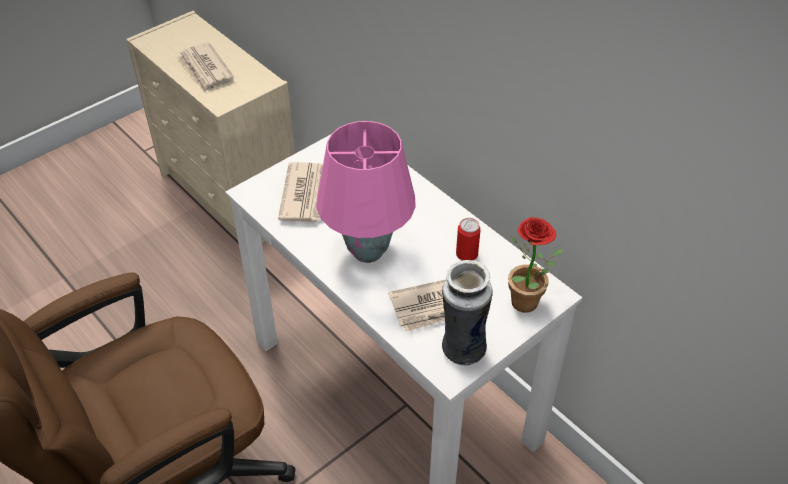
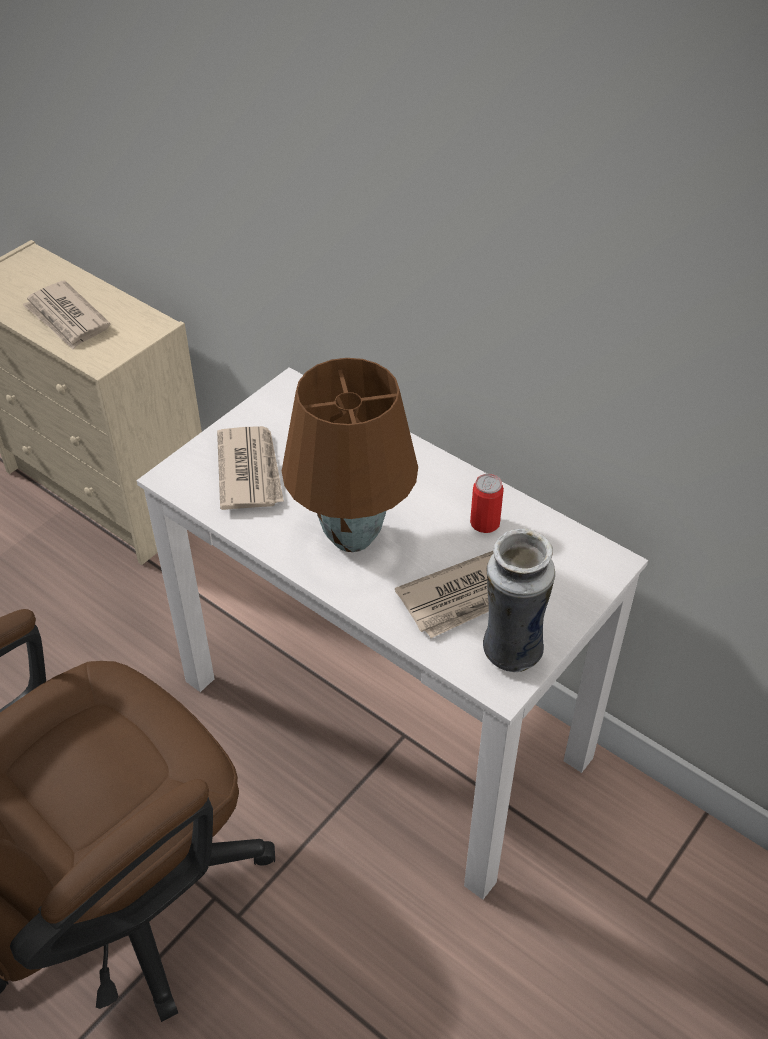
camera: 10 degrees left, 0 degrees up
(366, 251) = (350, 537): pink table lamp -> brown table lamp
(526, 307) = (580, 582): potted plant -> none

